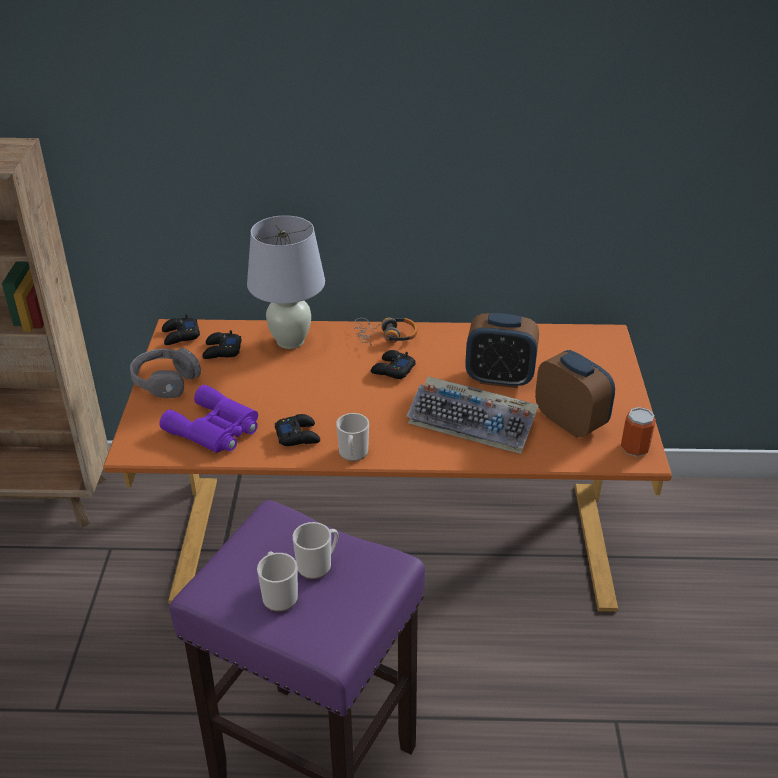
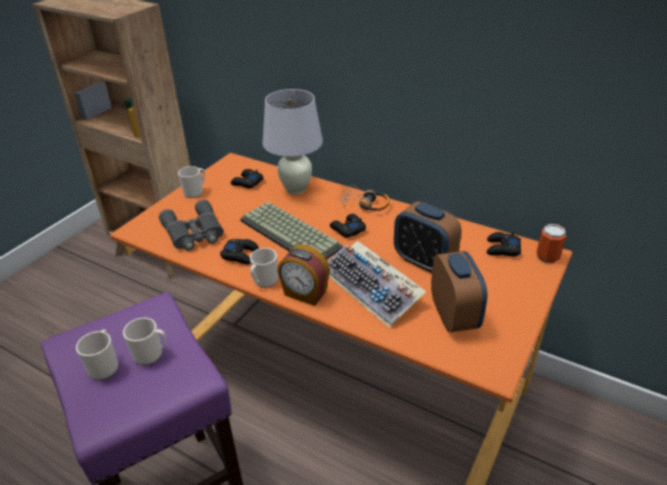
camera: 30 degrees right, 0 degrees up
(165, 381) = (195, 192): grey headphones -> mug
(180, 335) = (232, 166): black game controller -> black game controller (502, 249)
(215, 429) = (193, 233): purple binoculars -> grey binoculars
(335, 394) = (292, 234): none -> keyboard
(409, 452) = (304, 294): none -> alarm clock
(634, 448) = (494, 360): can -> can (547, 257)

